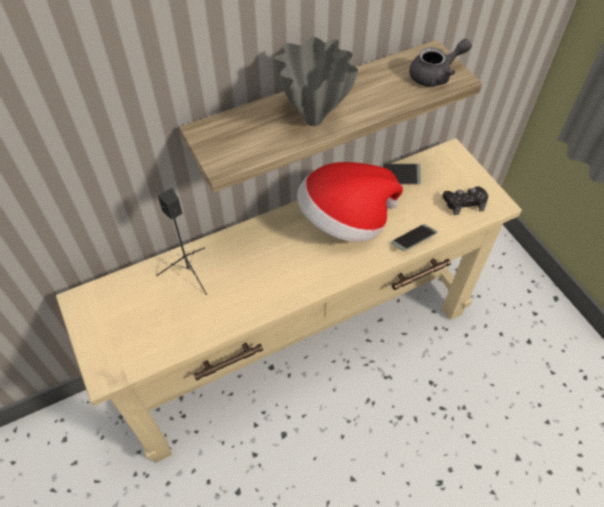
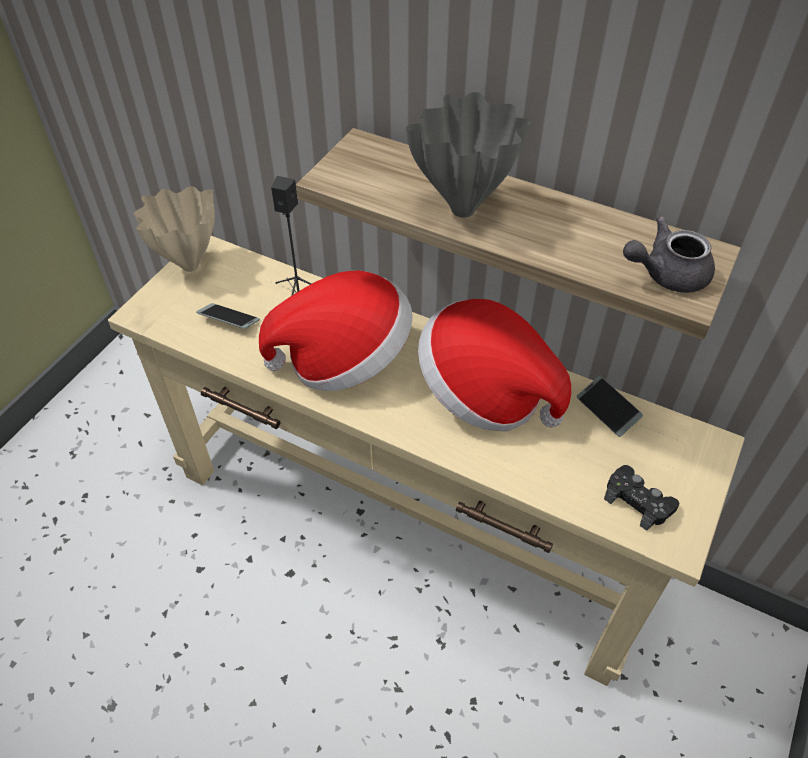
camera: 55 degrees right, 5 degrees down
(87, 320) = (189, 266): none -> beige vase
(260, 274) = (344, 358): none -> hat
(413, 240) = (520, 474): phone -> phone (229, 320)
(435, 75) = (666, 274): grey teapot -> grey teapot turned 135 degrees clockwise

